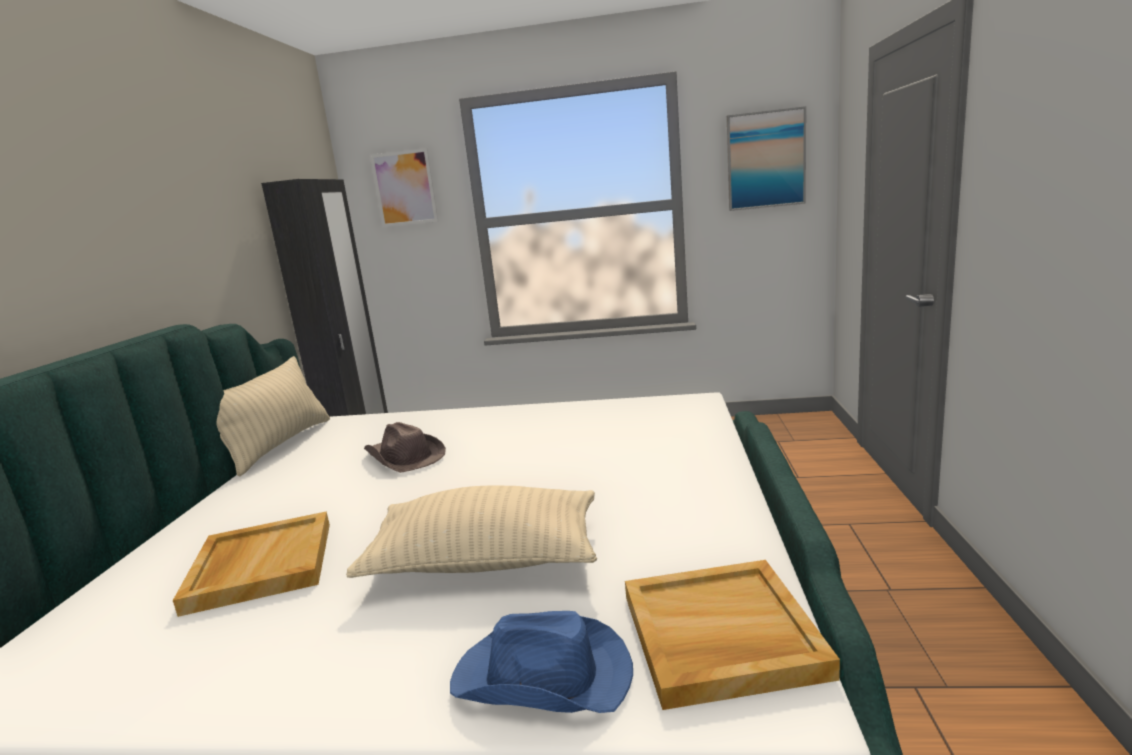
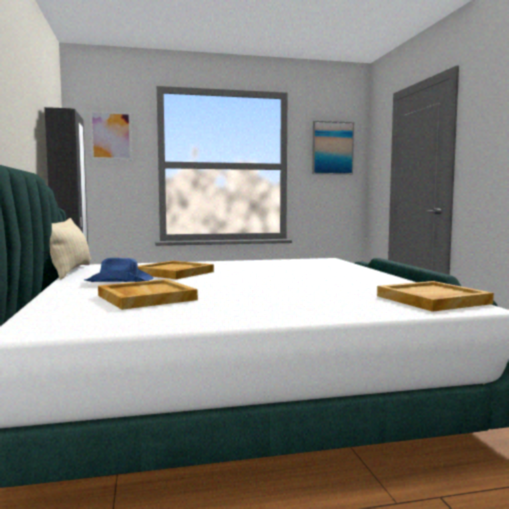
camera: 20 degrees left, 10 degrees down
(404, 457) = (174, 273): brown hat -> beige tray
(485, 560) = (286, 292): beige pillow -> none
(544, 677) = (368, 309): blue hat -> blue hat (120, 281)

